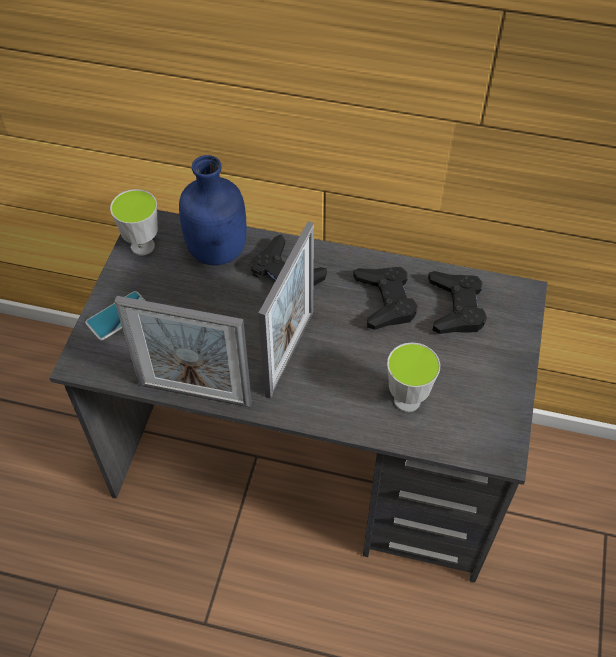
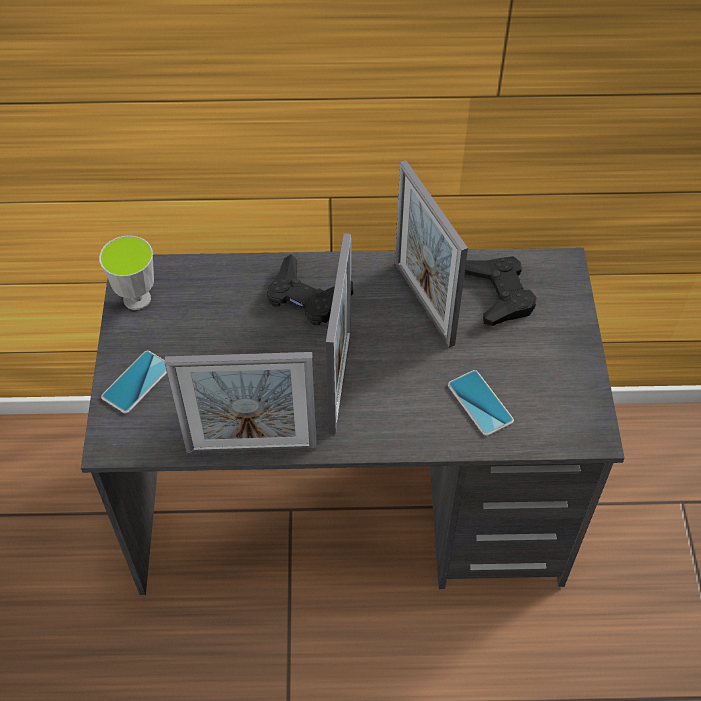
camera: 15 degrees left, 0 degrees up
(218, 250) = (224, 286): blue bottle -> none
(385, 301) = (423, 303): black game controller -> picture frame
(407, 400) = (480, 403): cup -> phone

